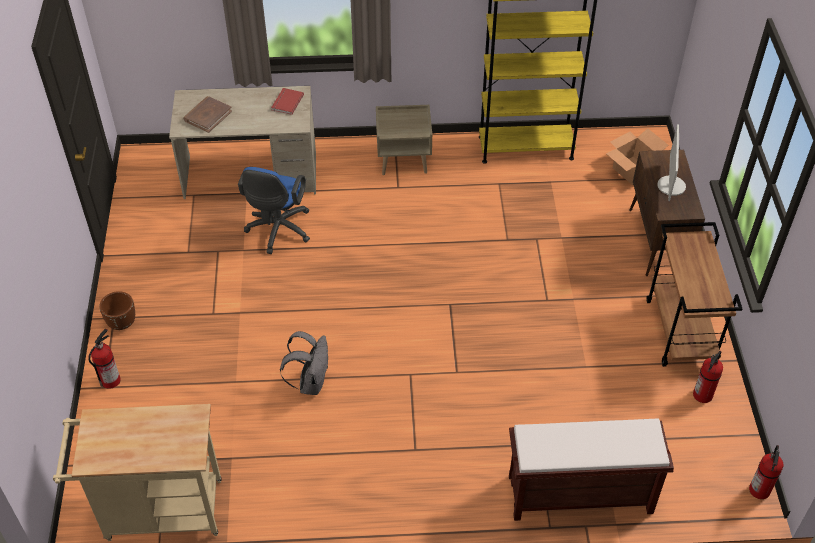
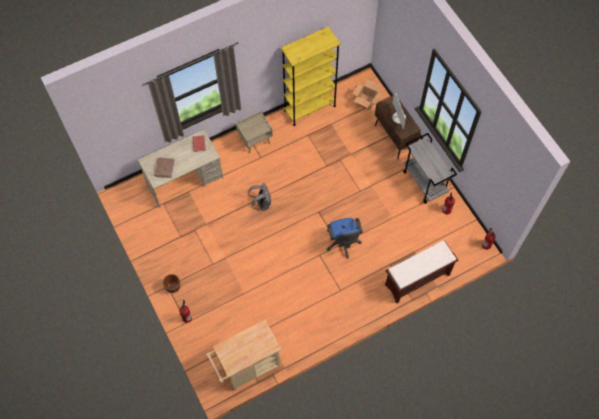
camera: 25 degrees left, 15 degrees up
(278, 231) = (217, 206): blue office chair -> blue office chair (343, 243)
(310, 382) = (278, 278): grey backpack -> grey backpack (262, 203)
(681, 332) = (425, 182): brown cart -> grey cart

